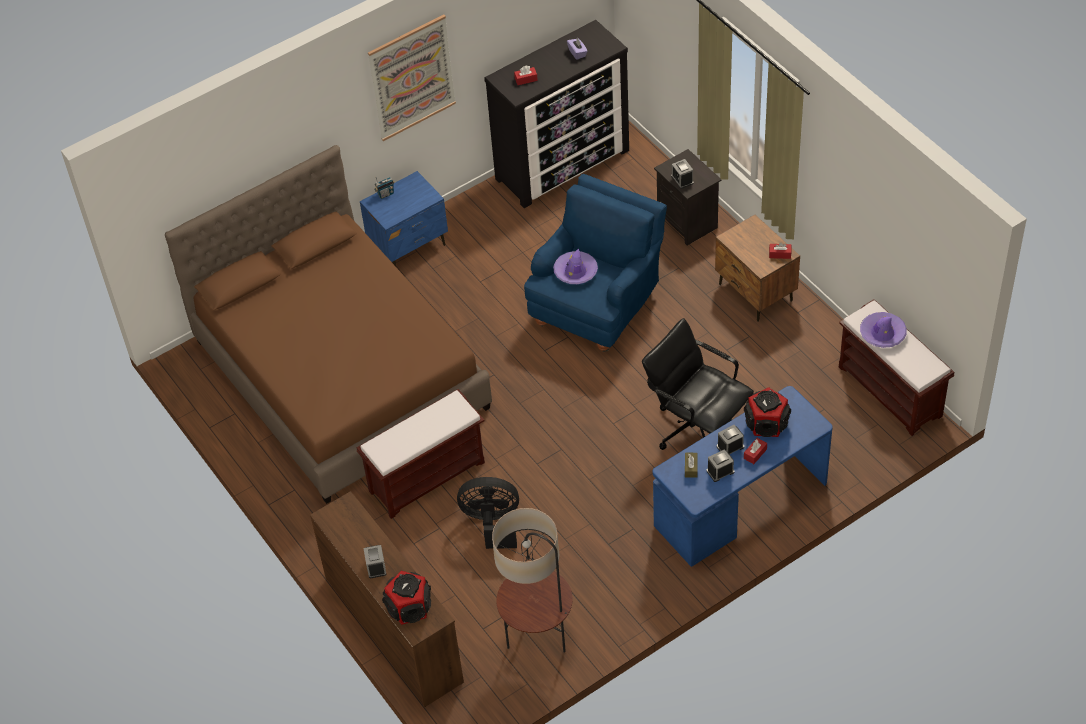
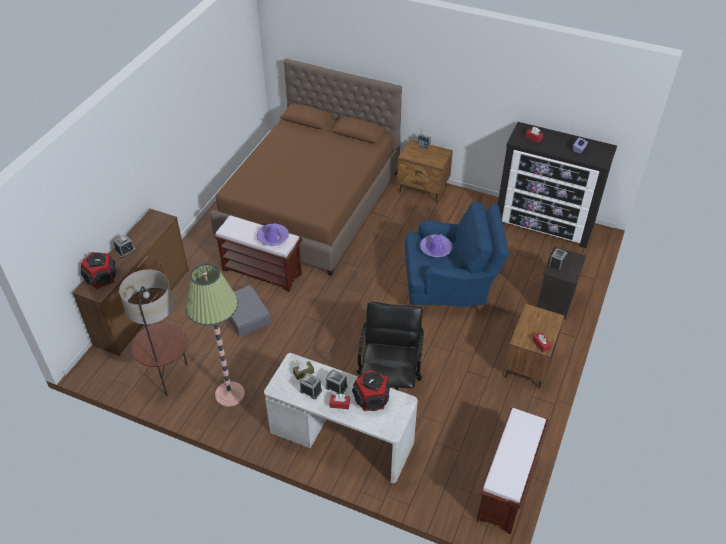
camera: 55 degrees right, 5 degrees down
(409, 246) = (423, 189): blue nightstand -> brown nightstand
(412, 77) = (468, 82): picture -> none
(492, 523) = (246, 315): black fan -> grey suitcase
(607, 586) = (229, 394): none -> floor lamp
(741, 504) = (341, 438): blue desk -> white desk
(882, 333) = (517, 438): purple hat -> purple hat (273, 237)

